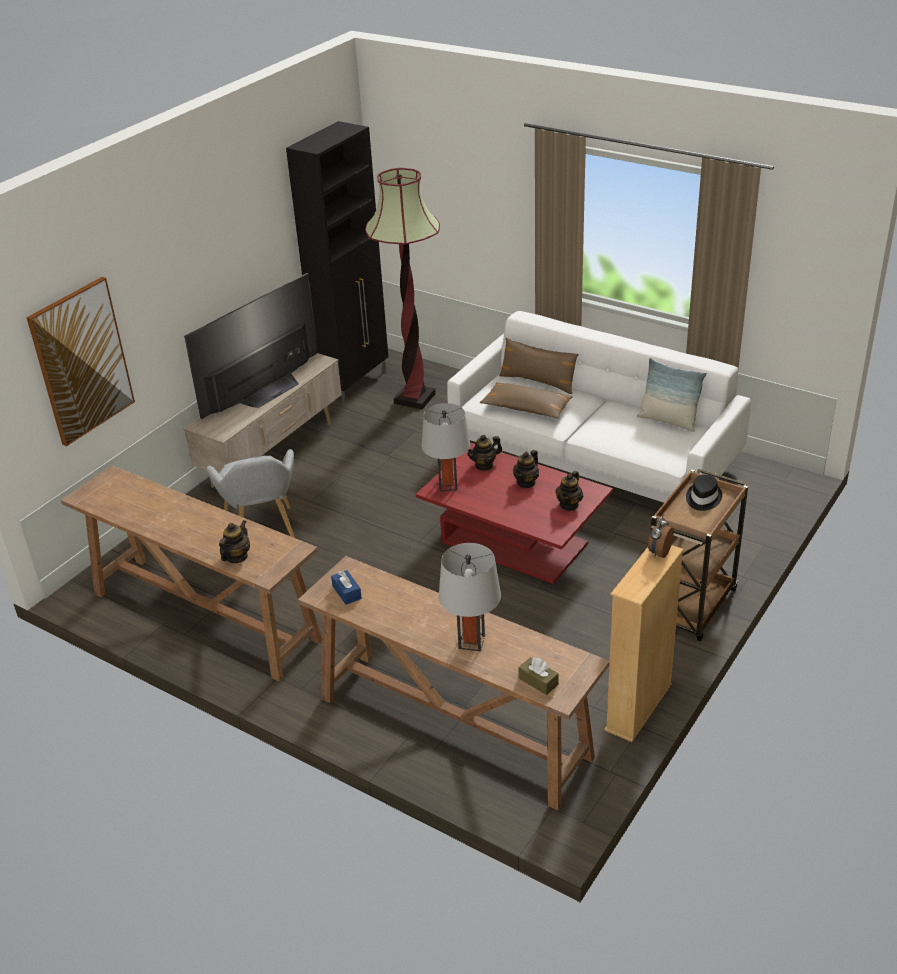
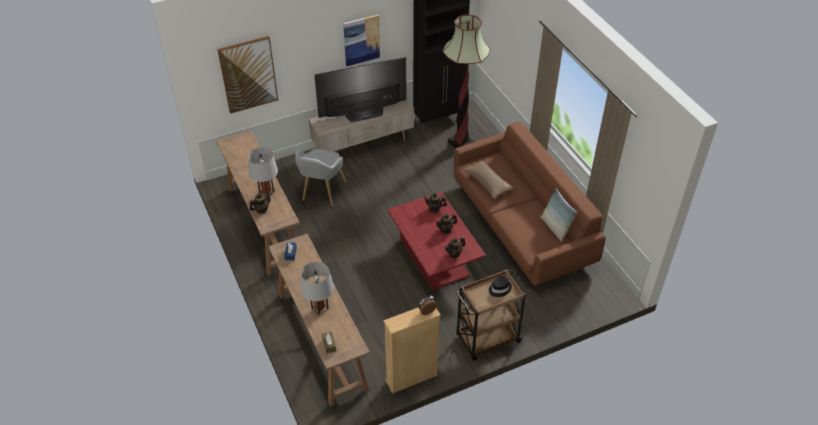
camera: 30 degrees right, 10 degrees up
(233, 263) = (362, 40): none -> picture
(448, 485) = (406, 211): grey table lamp -> grey table lamp (266, 192)
(538, 381) = (510, 168): brown pillow -> none
(593, 458) = (520, 225): white sofa -> brown sofa

